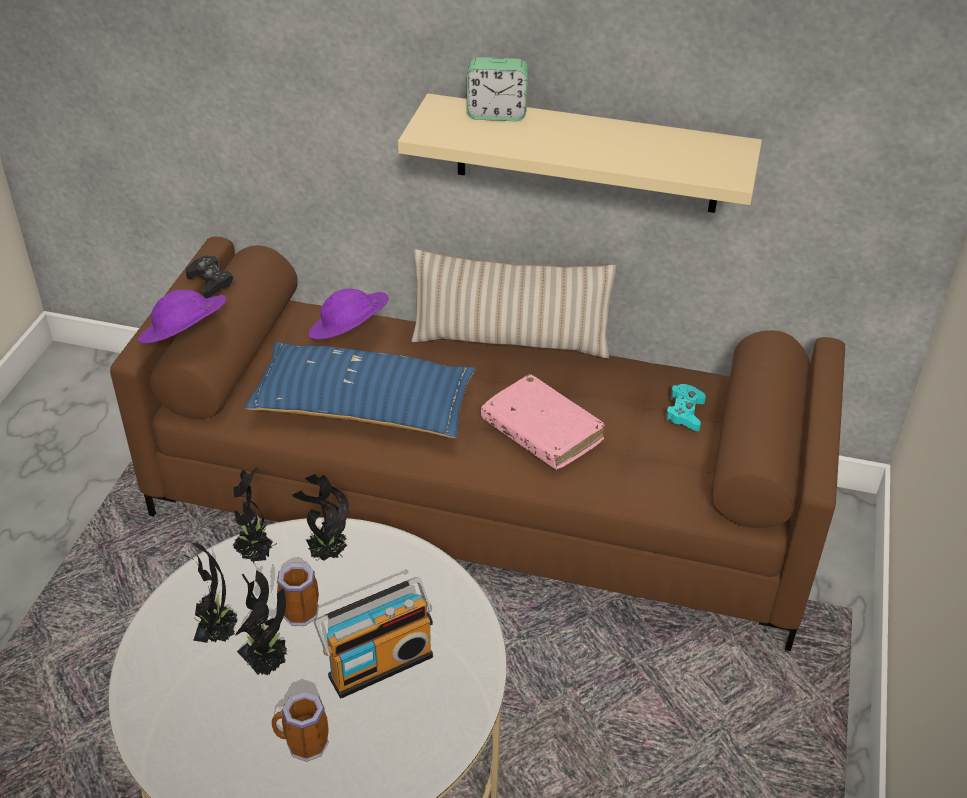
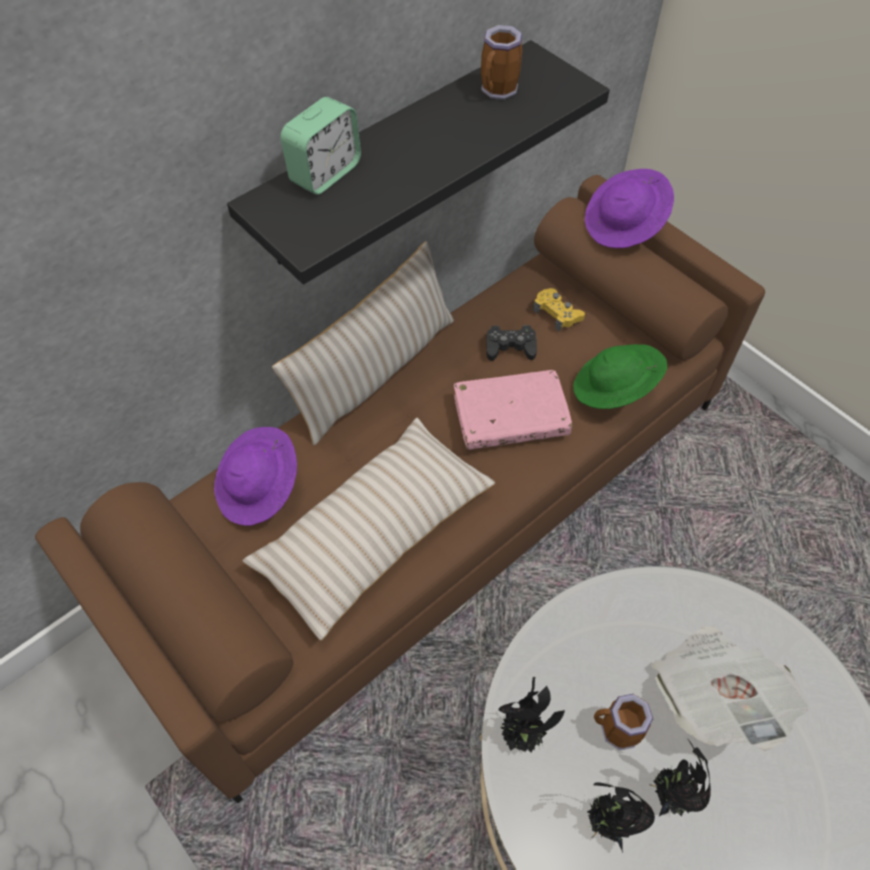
camera: 55 degrees left, 15 degrees up
(185, 338) = (205, 646): purple hat -> purple hat (624, 225)
(211, 282) = (128, 573): black game controller -> black game controller (510, 347)
(303, 746) = (781, 810): mug -> mug (498, 92)
(326, 555) = (560, 670): potted plant -> none
(363, 407) = (374, 533): blue pillow -> beige pillow
(379, 663) = (715, 694): radio -> newspaper
(587, 154) = (393, 156): beige shelf -> black shelf
(638, 483) = (614, 390): none -> green hat
(684, 413) = (557, 313): turquoise game controller -> yellow game controller

